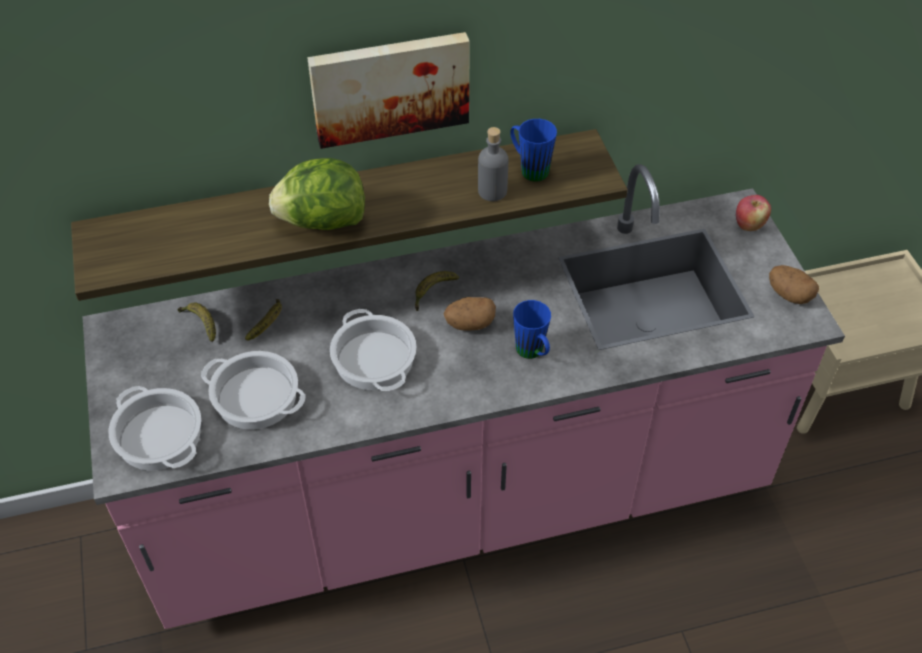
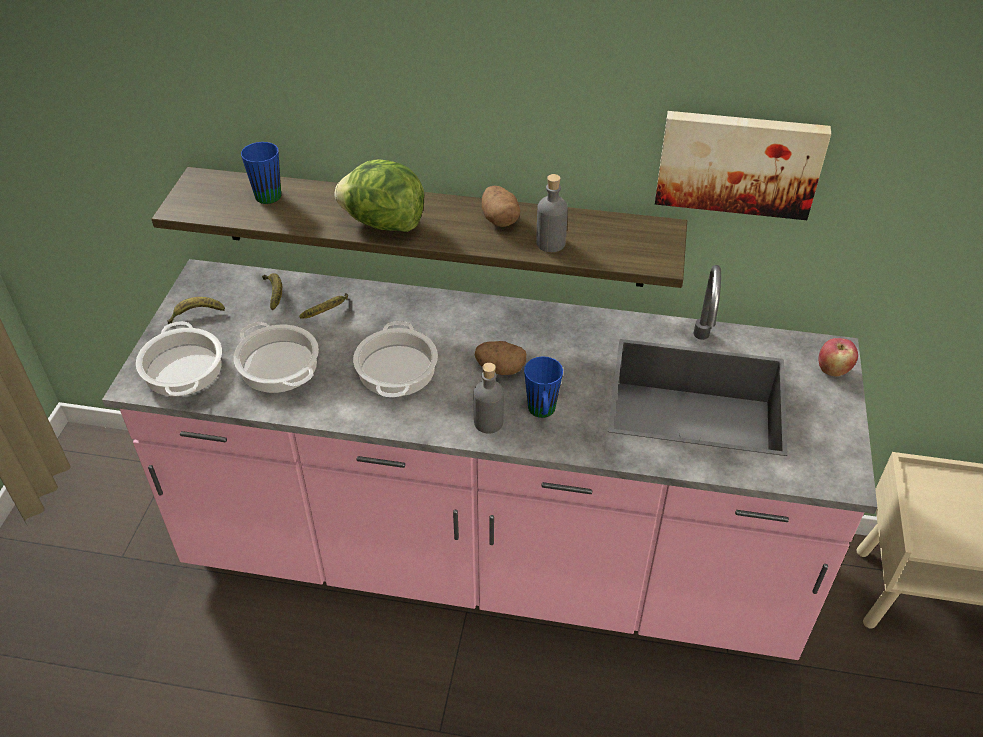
camera: 25 degrees right, 5 degrees down
(390, 86) = (477, 114): picture -> picture (739, 162)
(433, 292) = (484, 332): banana -> banana (196, 315)
(491, 380) = (488, 422): none -> grey bottle
(529, 168) = (598, 234): blue mug -> blue mug (266, 192)
(789, 294) = (837, 447): potato -> potato (500, 219)

